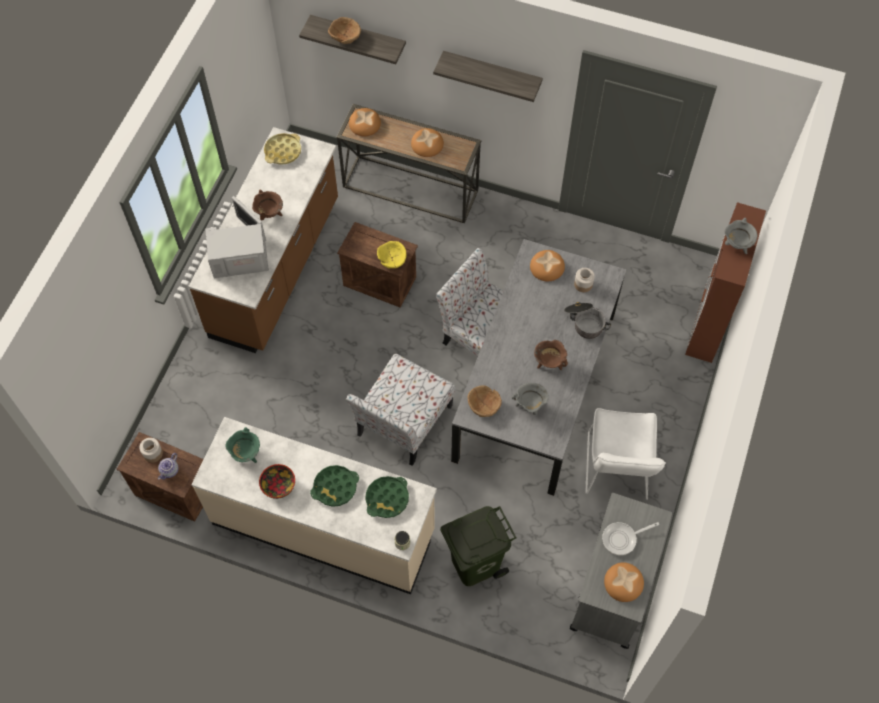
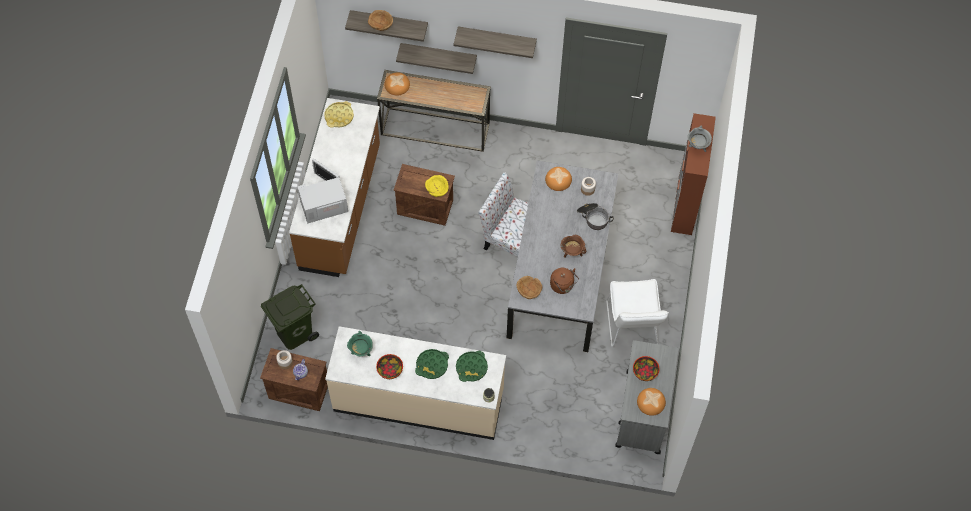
camera: 10 degrees left, 0 degrees up
(269, 214) = (339, 168): brown cooking pot -> none
(403, 422) = (464, 314): chair -> none
(419, 90) = (438, 55): none -> shelf
(427, 144) = (449, 95): bread -> none
(475, 563) = (537, 410): green trash can -> green trash can (294, 333)
(530, 406) = (563, 286): grey cooking pot -> brown kettle
(622, 539) = (645, 372): frying pan -> bowl

